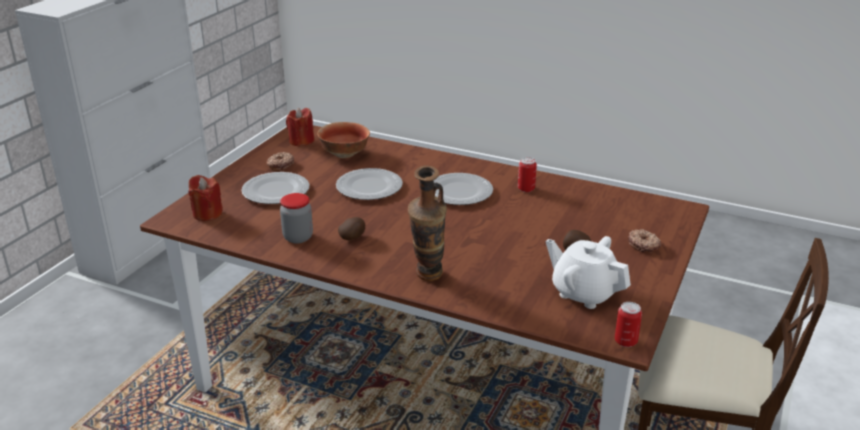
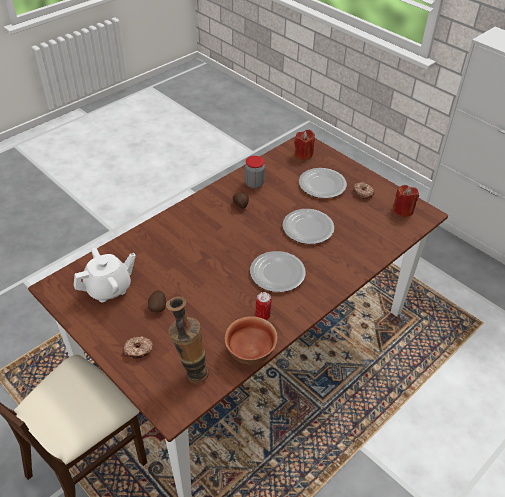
camera: 110 degrees right, 15 degrees up
(345, 154) = (371, 228): bowl -> bowl (251, 352)
(428, 279) = (173, 224): vase -> vase (191, 372)
(625, 341) = (52, 286): can -> none

